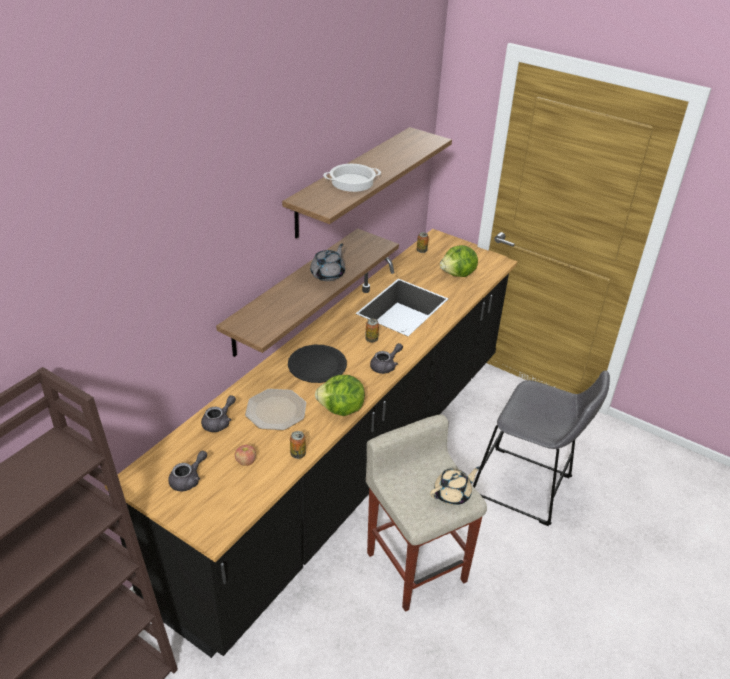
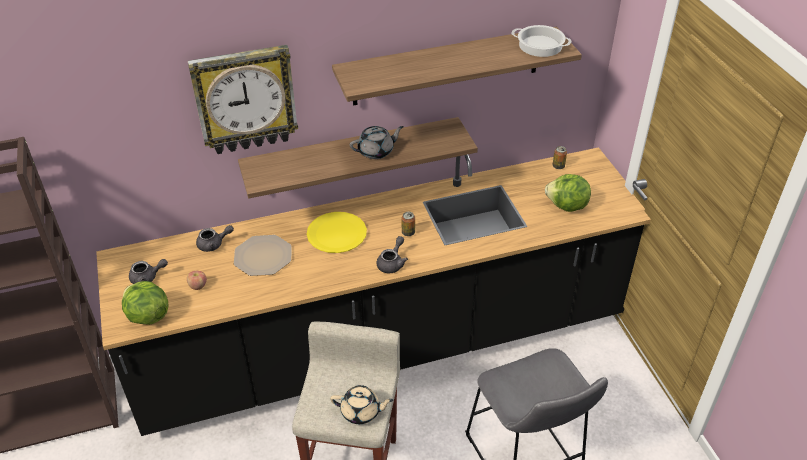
camera: 40 degrees right, 5 degrees up
(222, 257) = (245, 99): none -> wall clock
(298, 454) = (239, 301): can -> none
(317, 365) = (337, 234): black plate -> yellow plate
(341, 410) = (312, 282): lettuce -> lettuce (147, 316)
(352, 182) = (416, 67): cooking pot -> cooking pot (540, 45)
(386, 366) = (392, 263): grey teapot -> grey teapot turned 60 degrees counterclockwise

